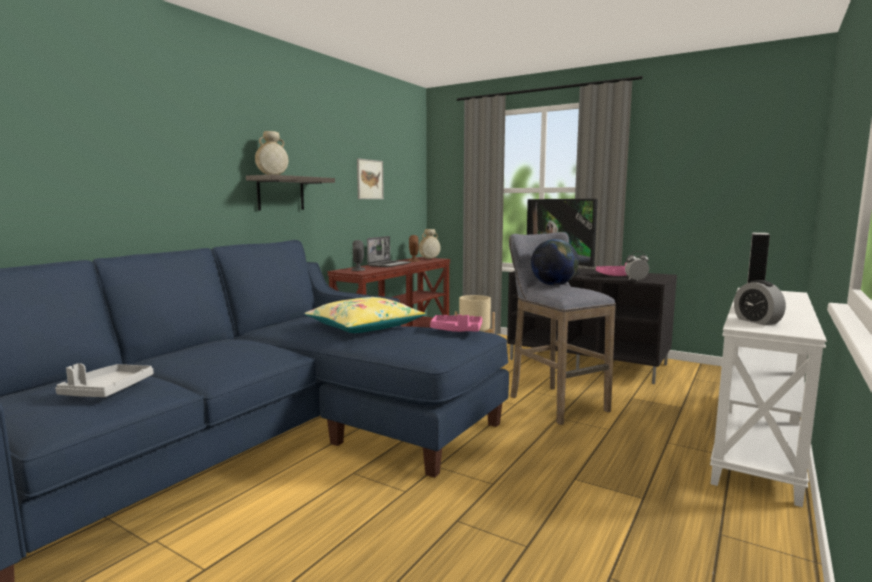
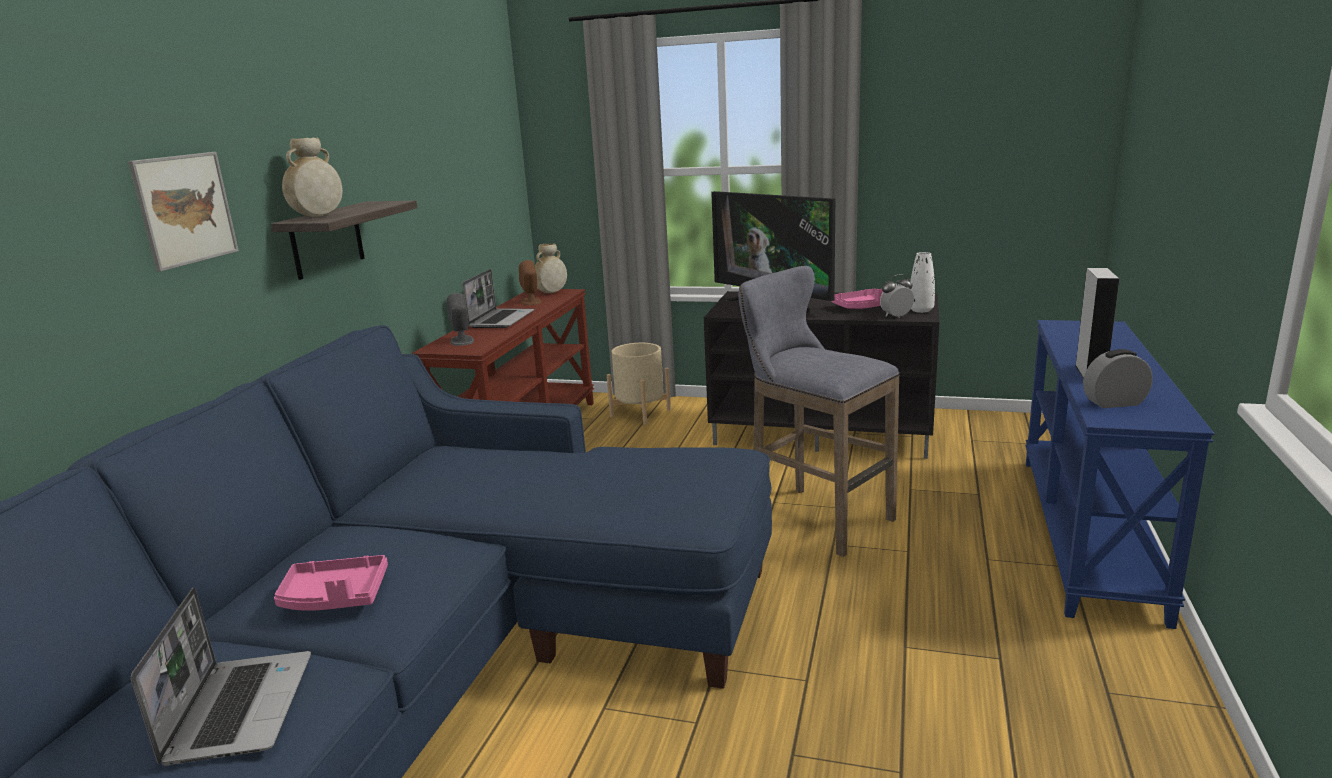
camera: 15 degrees left, 10 degrees up
(107, 390) = (239, 707): grey tray -> laptop
(364, 327) = (553, 472): yellow pillow -> none
(370, 179) = (448, 178): picture -> picture (185, 209)
(456, 330) = (700, 458): pink tray -> pink tray (335, 597)
(553, 285) = (807, 353): globe -> none
(656, 279) = (921, 310): none -> white vase
(757, 321) = (1114, 403): alarm clock -> alarm clock turned 120 degrees clockwise
(759, 440) = (1089, 532): white console table -> blue console table

